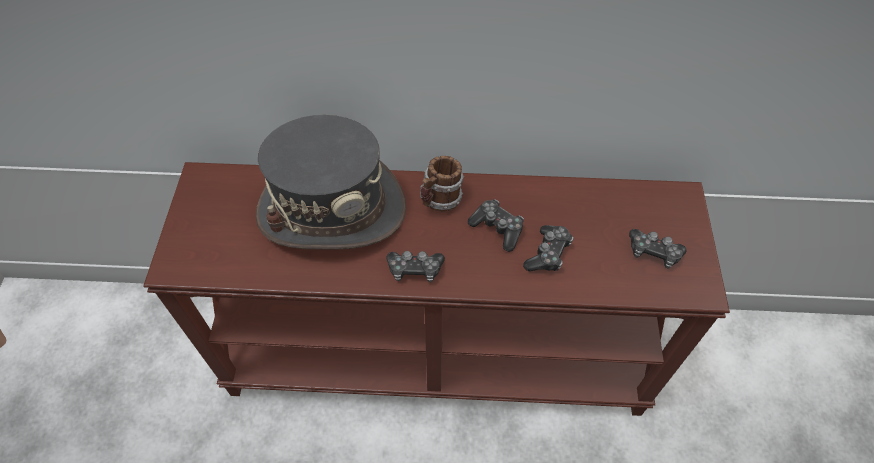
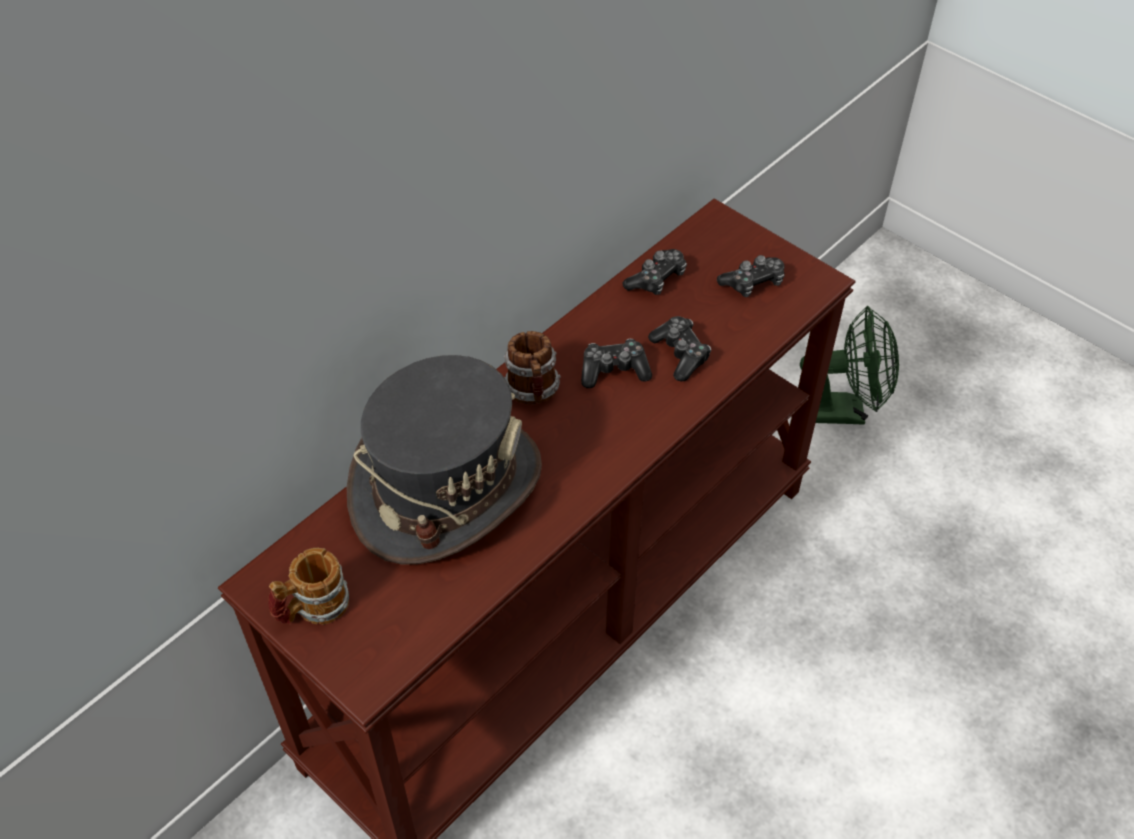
camera: 50 degrees left, 5 degrees down
(200, 209) = (312, 608): none -> mug
(415, 270) = (595, 465): game controller -> game controller (656, 279)
(730, 399) = (844, 411): none -> green fan

